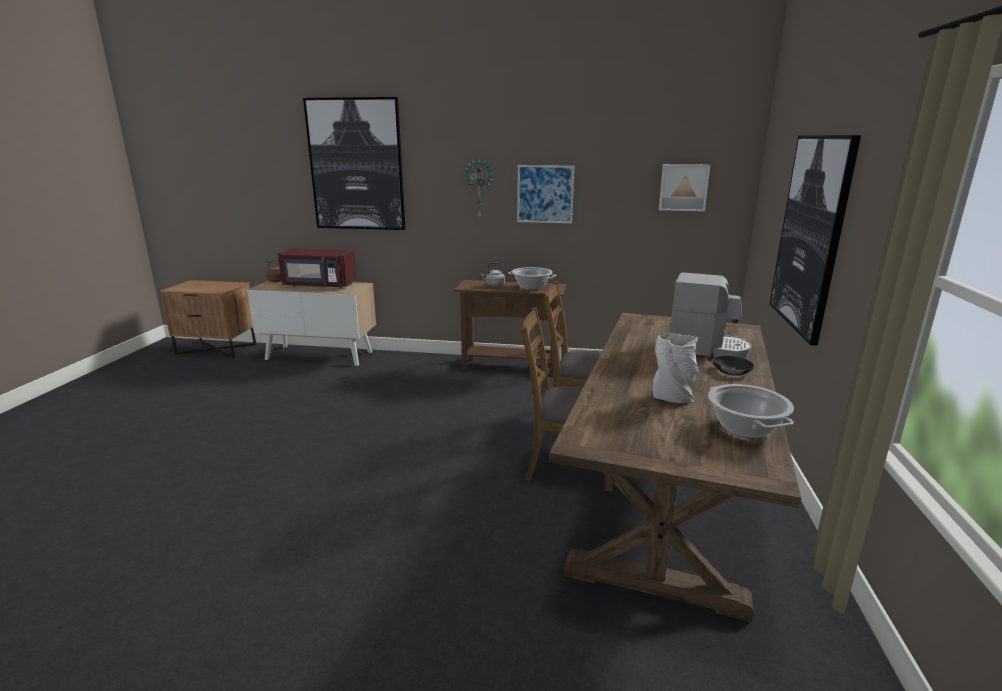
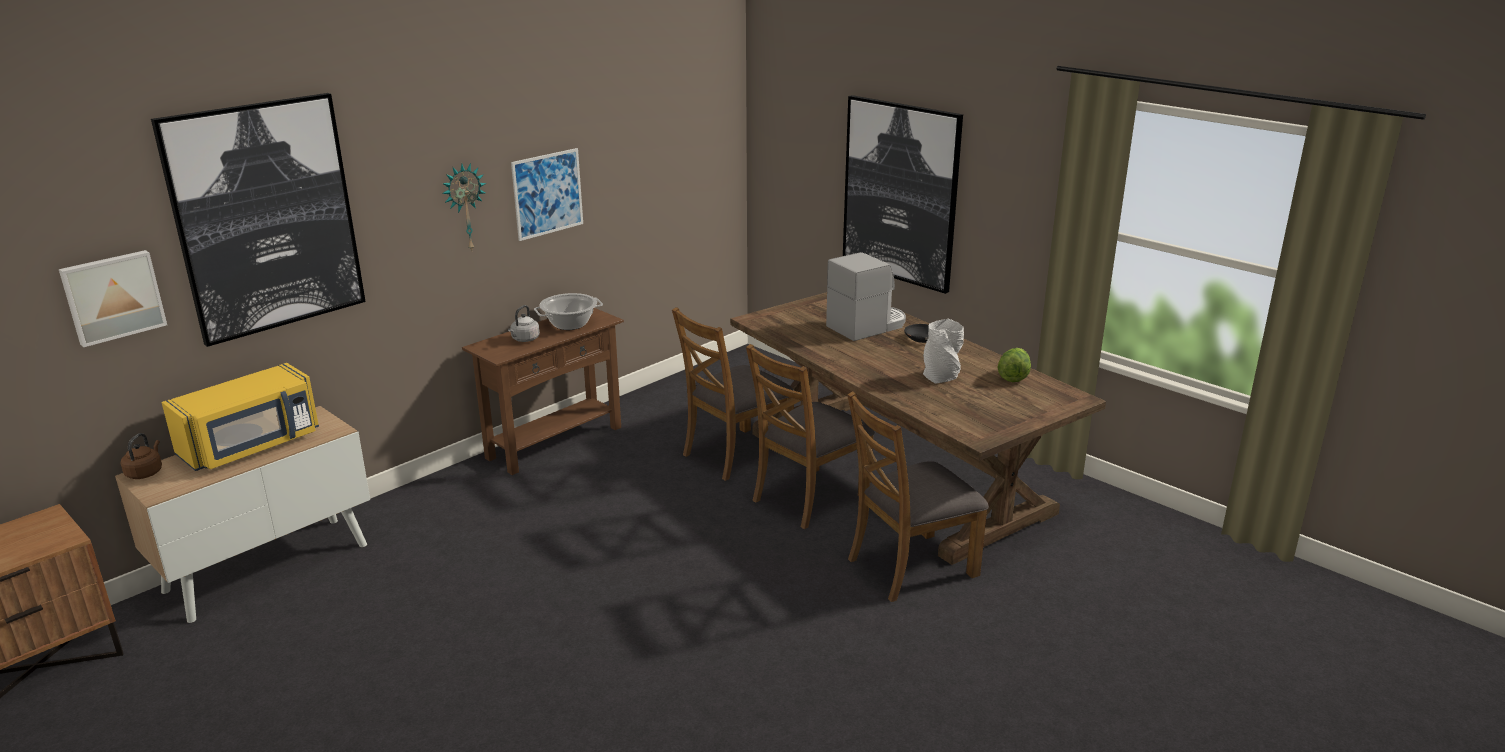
camera: 55 degrees left, 5 degrees up
(319, 285) = (252, 446): red microwave -> yellow microwave
(533, 551) = (910, 566): none -> brown chair
(683, 187) = (686, 149): picture -> picture (113, 297)
(744, 428) = (1013, 376): cooking pot -> lettuce

